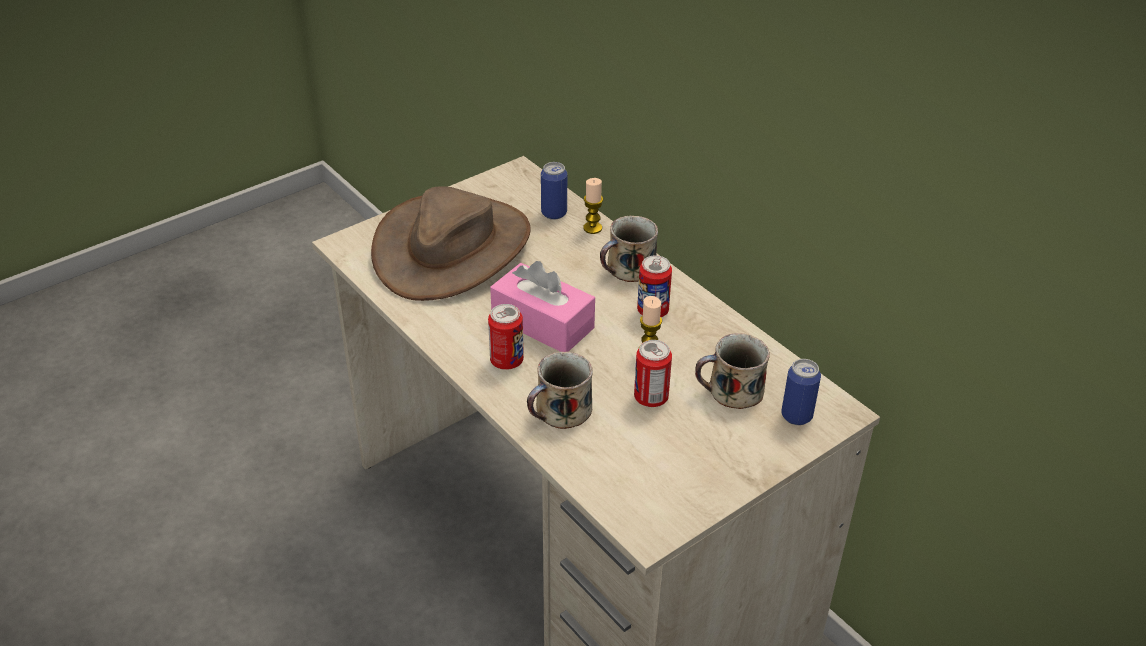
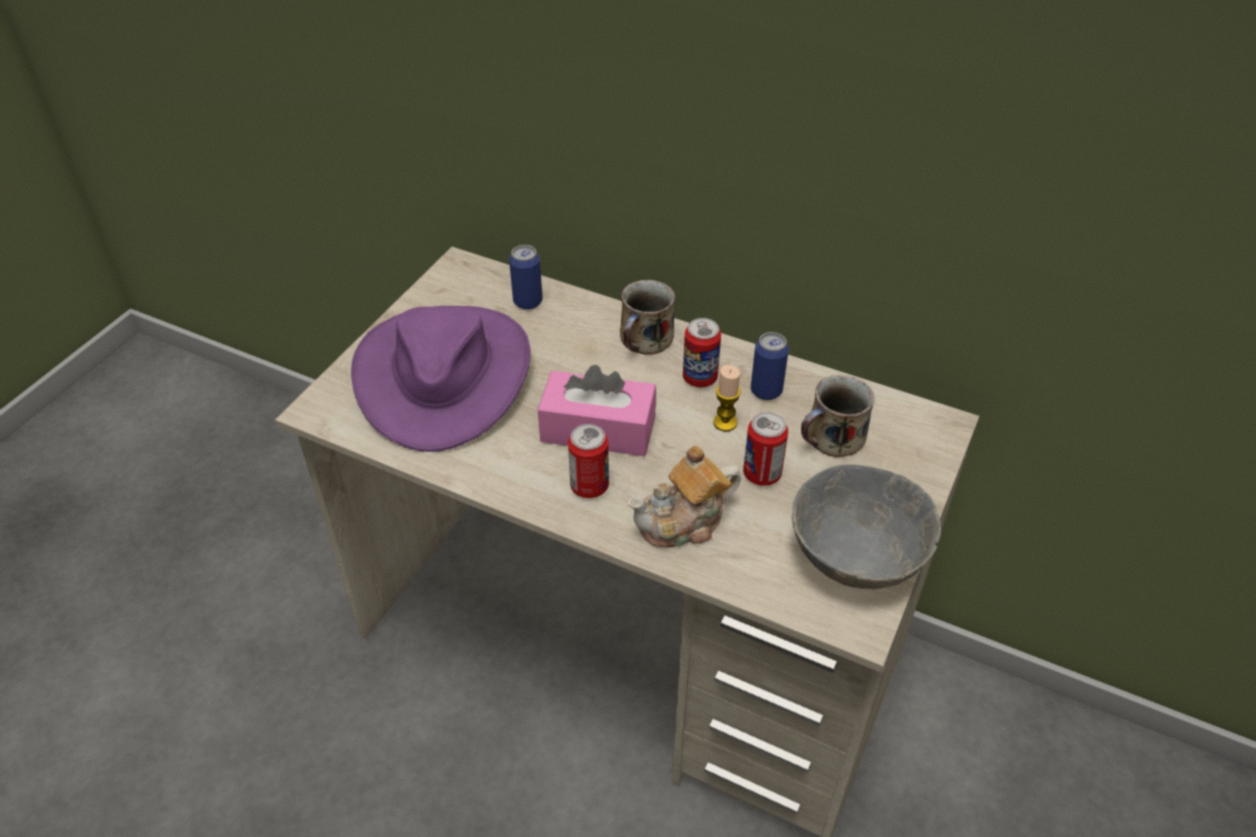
camera: 25 degrees left, 5 degrees up
(451, 248) = (443, 375): brown hat -> purple hat
(561, 411) = (684, 523): mug -> teapot
(592, 228) = (579, 306): candle -> none
(682, 485) = (855, 558): none -> grey bowl
(796, 416) = (908, 442): can -> can (766, 391)

